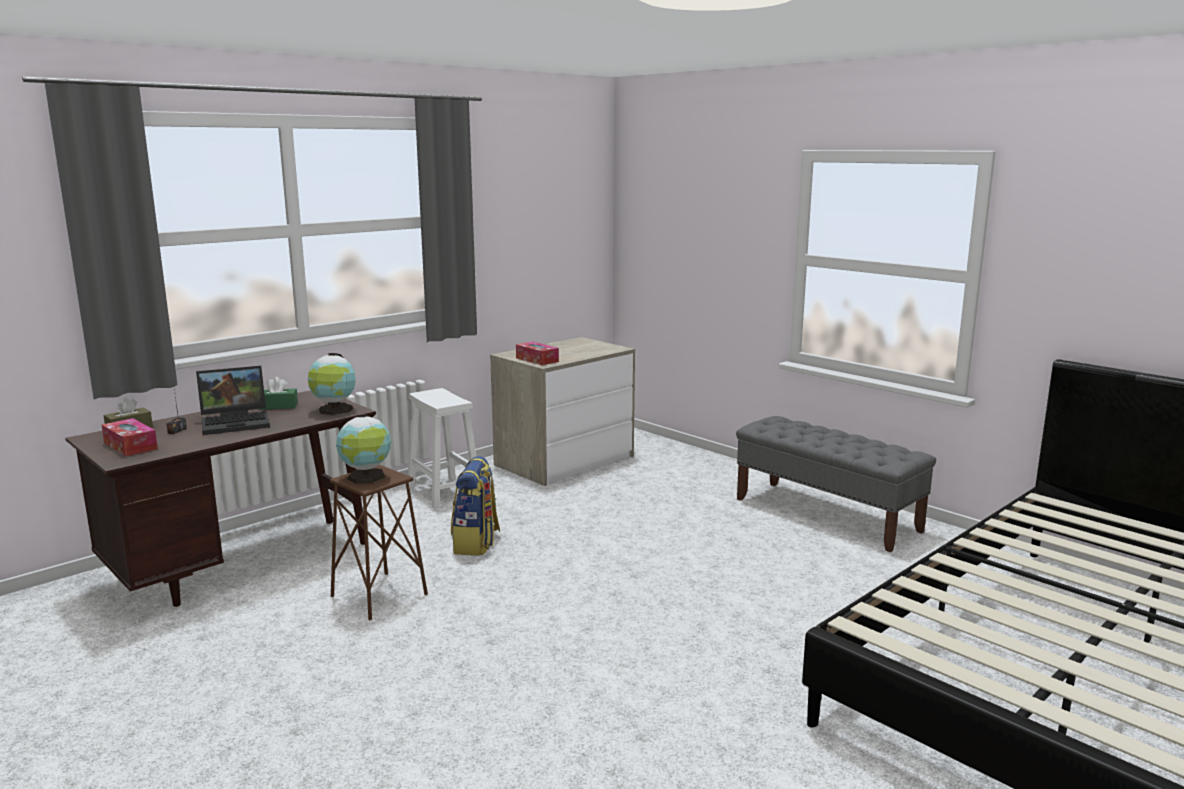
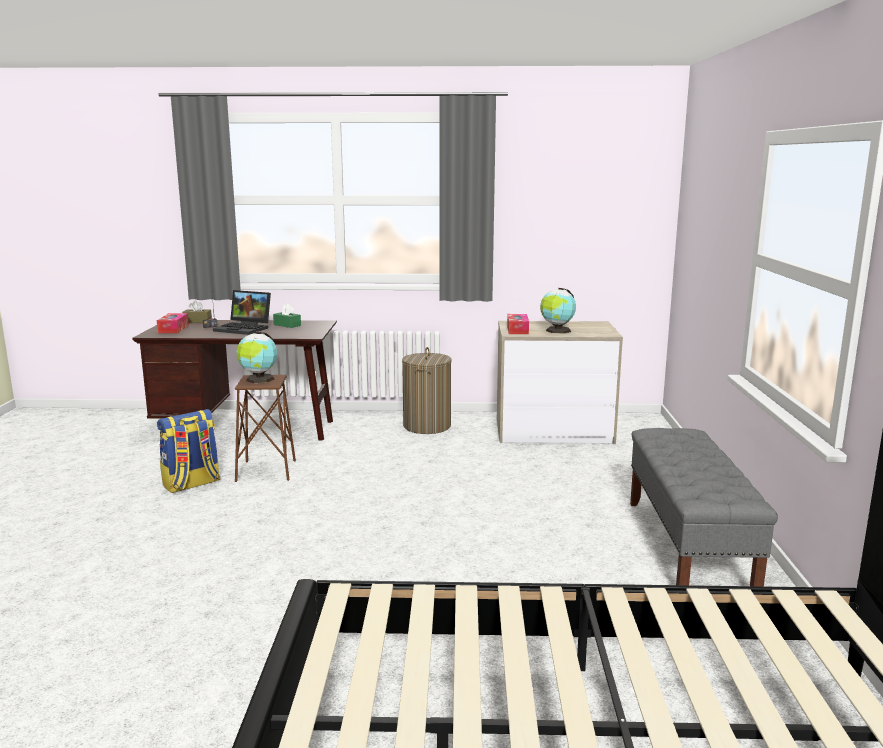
camera: 45 degrees right, 0 degrees up
(334, 410) = (304, 333): globe -> globe (557, 331)
(445, 492) = (427, 426): white stool -> laundry basket
(476, 543) = (376, 463): backpack -> backpack (191, 484)

